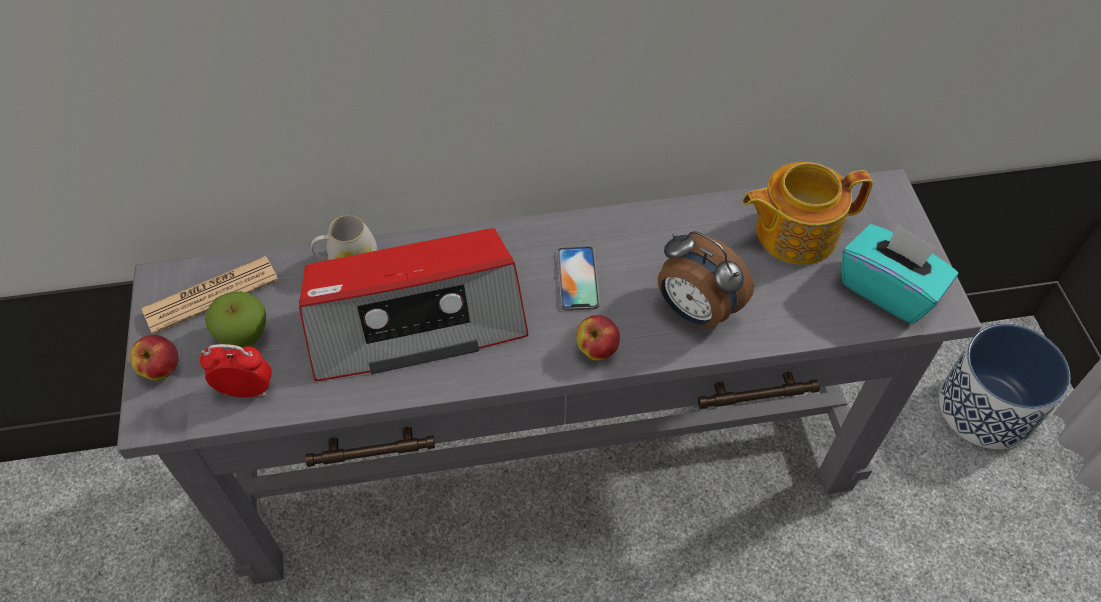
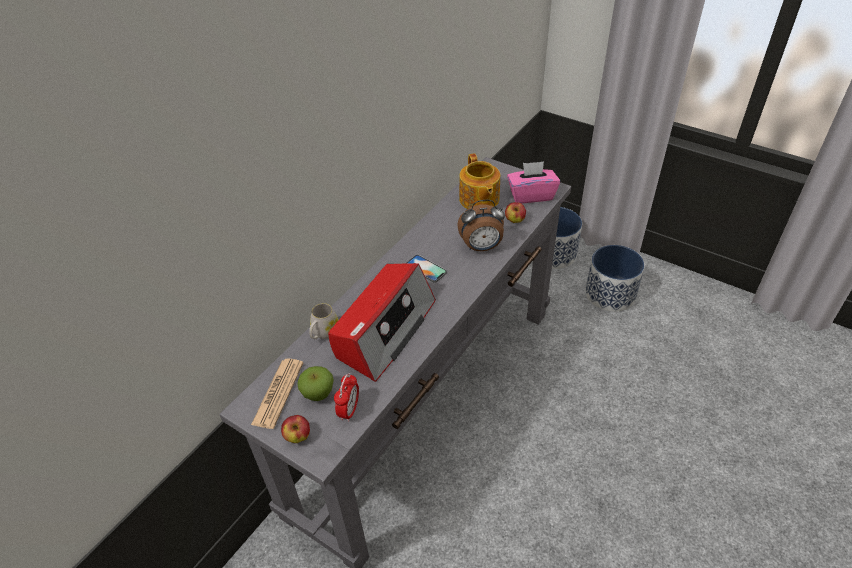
camera: 45 degrees left, 10 degrees down
(246, 390) = (349, 410): alarm clock -> alarm clock turned 150 degrees clockwise
(597, 349) = (465, 285): apple -> apple (514, 220)
(793, 232) = (478, 200): teapot -> teapot turned 45 degrees counterclockwise
(888, 289) = (531, 195): turquoise tissue box -> pink tissue box
(1002, 551) = (610, 294): none -> planter

